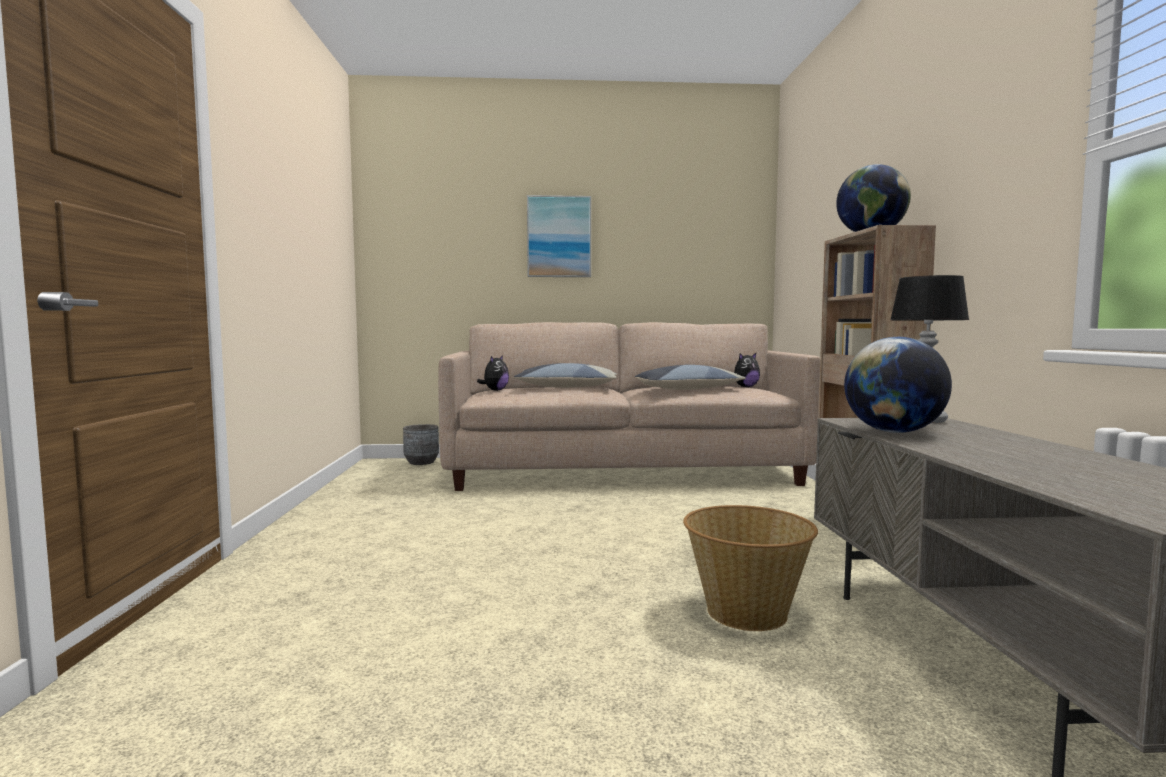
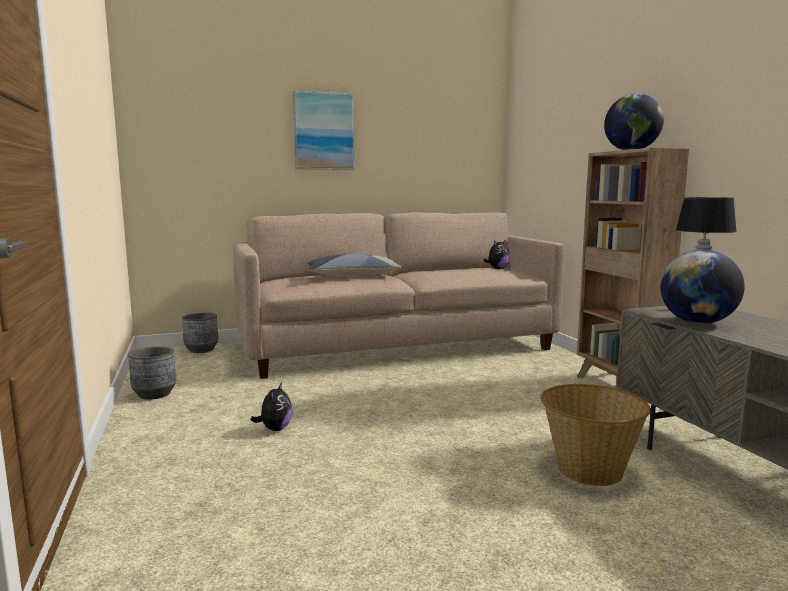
camera: 15 degrees left, 5 degrees up
(344, 496) = (154, 394): none -> grey planter
(495, 390) = (284, 281): plush toy -> plush toy (275, 429)
(688, 389) = (457, 273): pillow -> none

